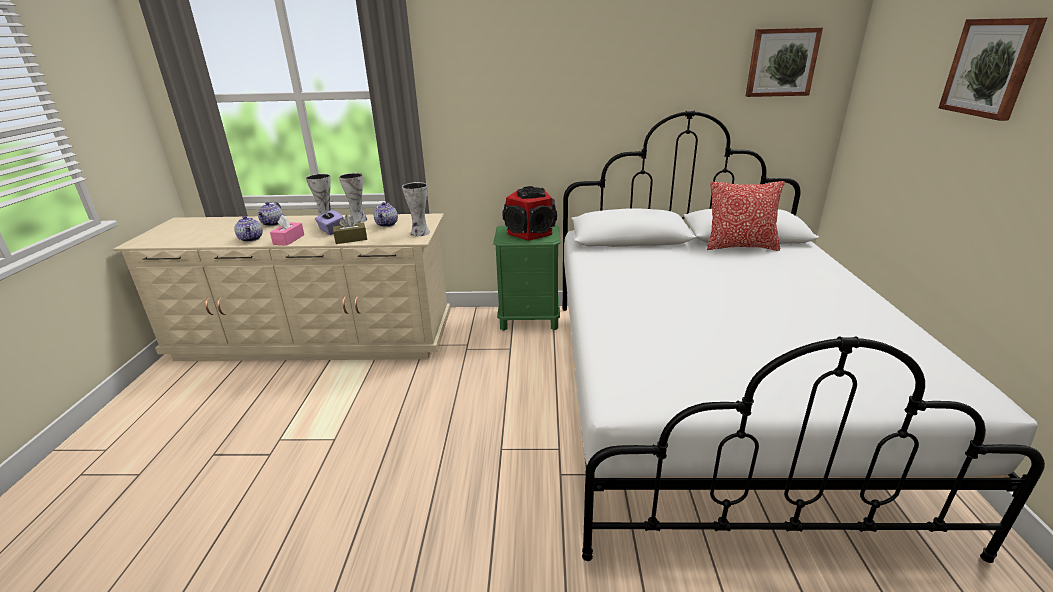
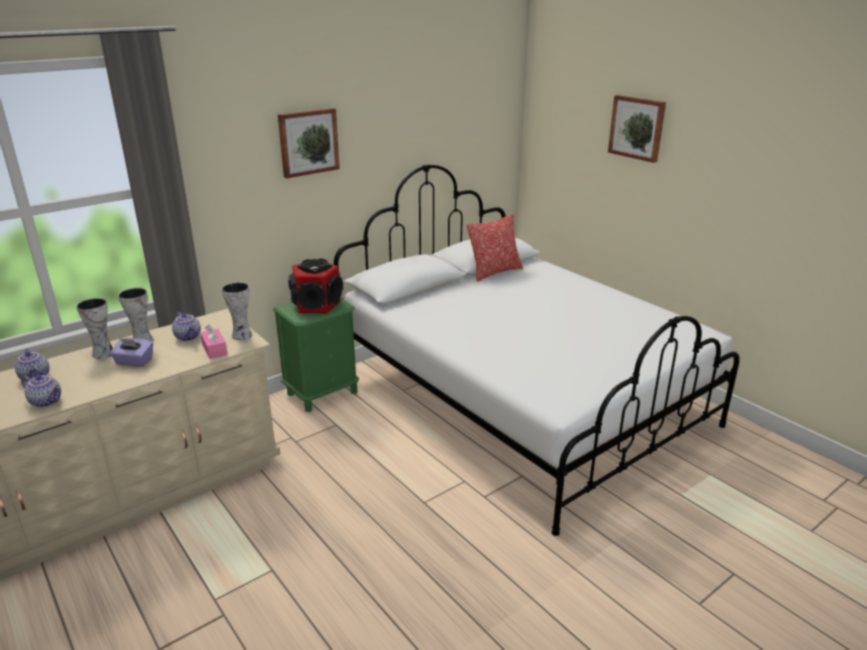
camera: 40 degrees left, 0 degrees up
(289, 239) = (101, 387): pink tissue box -> pink tissue box (214, 350)
(351, 239) = (178, 363): brown tissue box -> none
(781, 62) = (479, 117): picture -> picture (308, 142)

